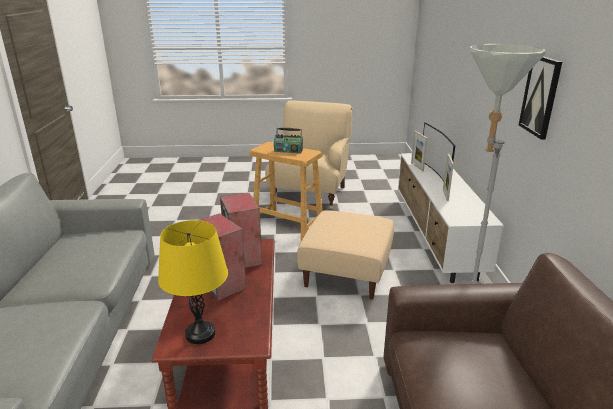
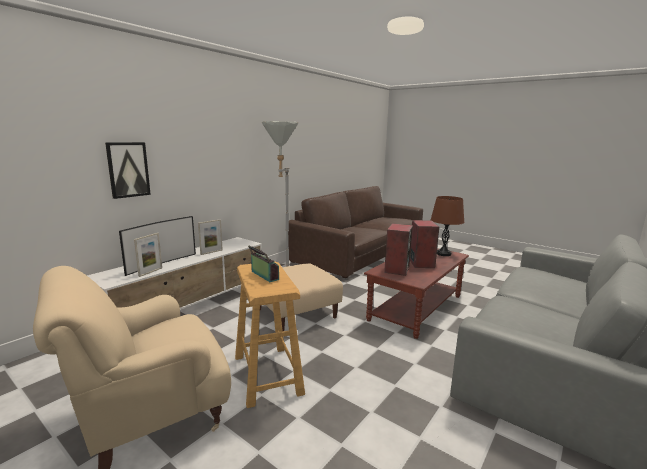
camera: 140 degrees left, 10 degrees down
(200, 334) = (443, 254): yellow table lamp -> brown table lamp
(540, 96) = (242, 150): picture -> picture (128, 169)

